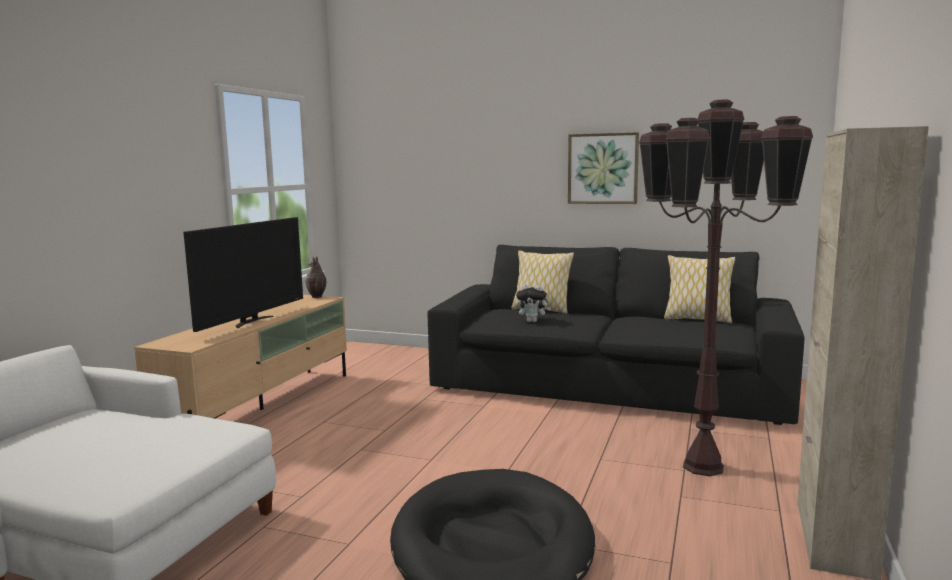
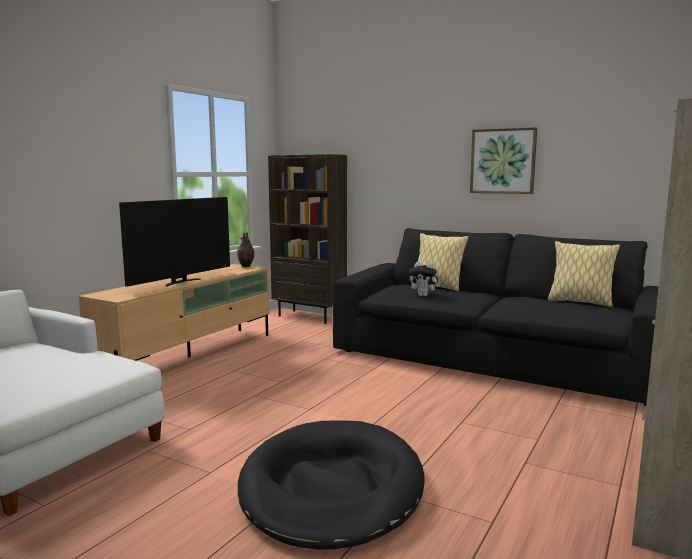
camera: 10 degrees right, 0 degrees up
(385, 350) = (310, 316): none -> brown bookcase
(704, 467) = (558, 438): brown floor lamp -> none

